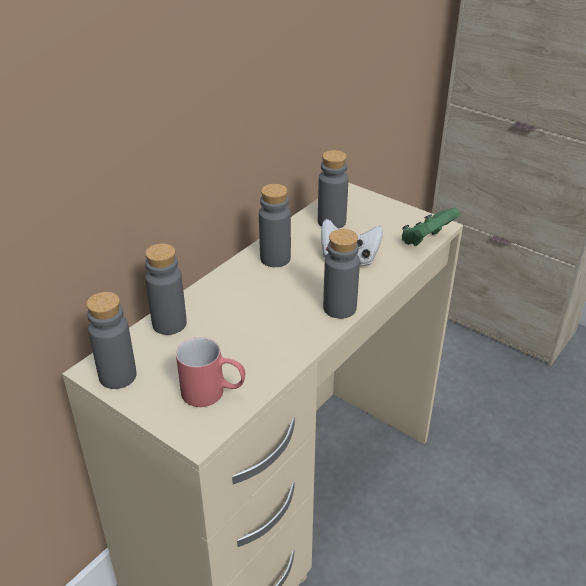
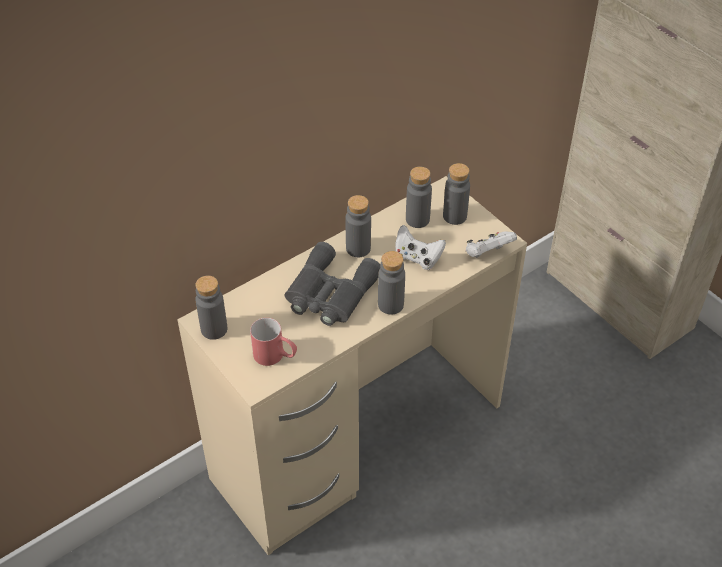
camera: 15 degrees right, 10 degrees up
(169, 324) = (260, 293): grey bottle -> grey bottle (454, 216)
(258, 309) = (329, 293): none -> grey binoculars
(426, 240) = (487, 254): green game controller -> white game controller

